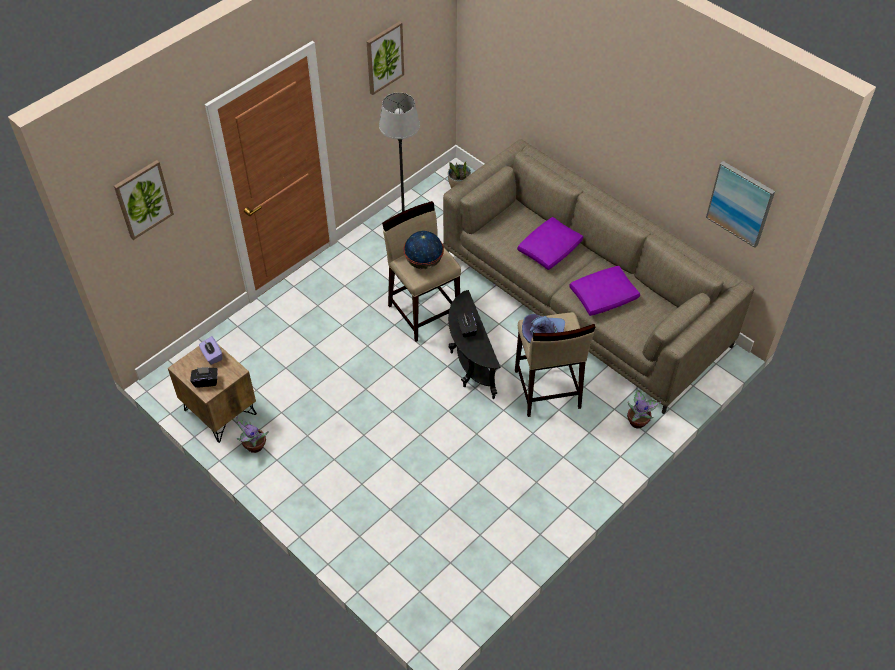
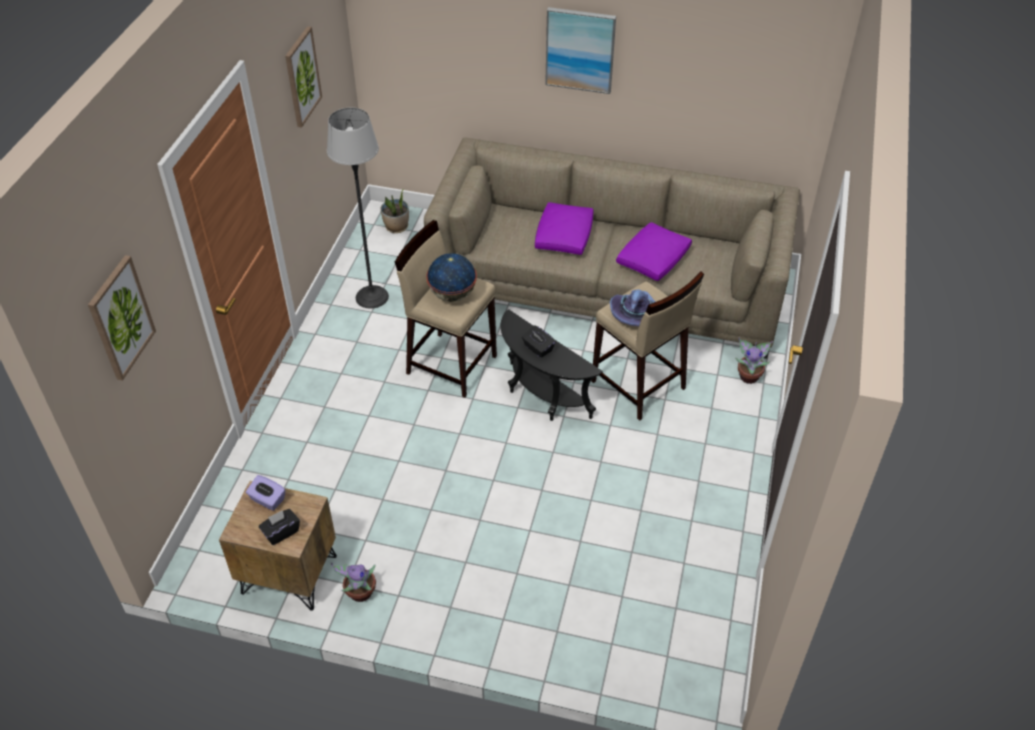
camera: 30 degrees left, 5 degrees down
(740, 203) = (769, 97): picture -> picture (580, 50)

